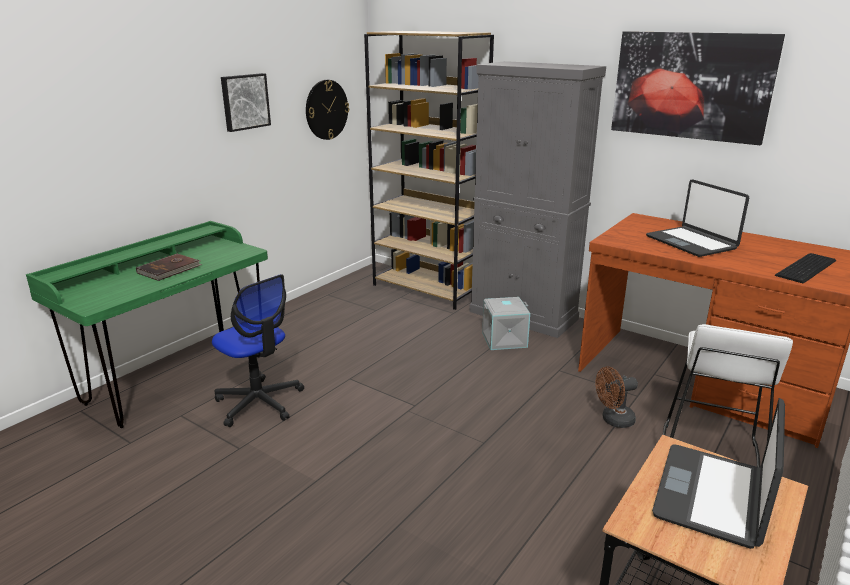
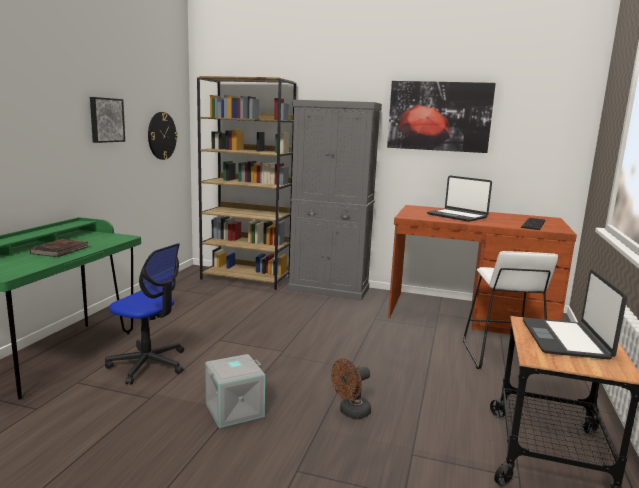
camera: 20 degrees left, 10 degrees down
(504, 340) = (324, 305): grey storage box -> grey storage box (234, 410)
(613, 420) = (429, 343): brown fan -> brown fan (351, 412)

